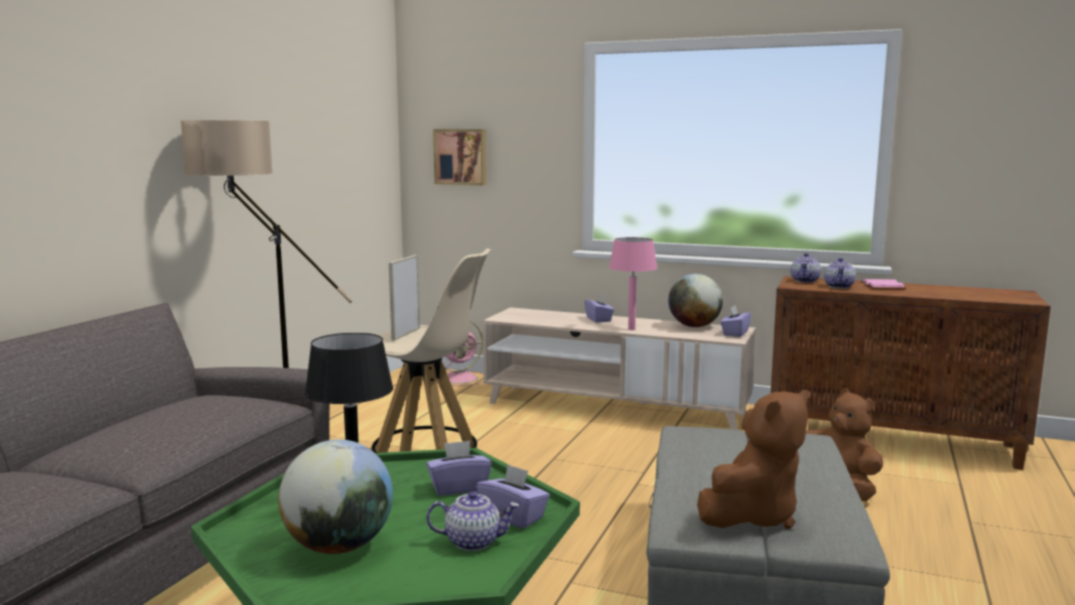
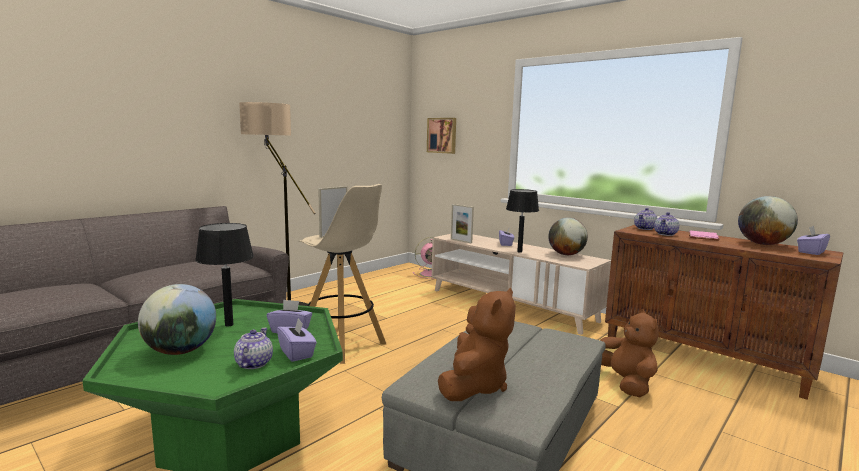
camera: 20 degrees right, 0 degrees up
(473, 541) = (253, 363): teapot -> teapot turned 105 degrees counterclockwise
(532, 322) = (461, 241): none -> picture frame
(631, 329) = (519, 251): pink table lamp -> black table lamp
(735, 333) = (590, 262): purple tissue box -> purple tissue box (810, 252)
(752, 515) = (474, 385): brown plush toy -> brown plush toy turned 45 degrees counterclockwise
(952, 289) = (763, 244): none -> globe

